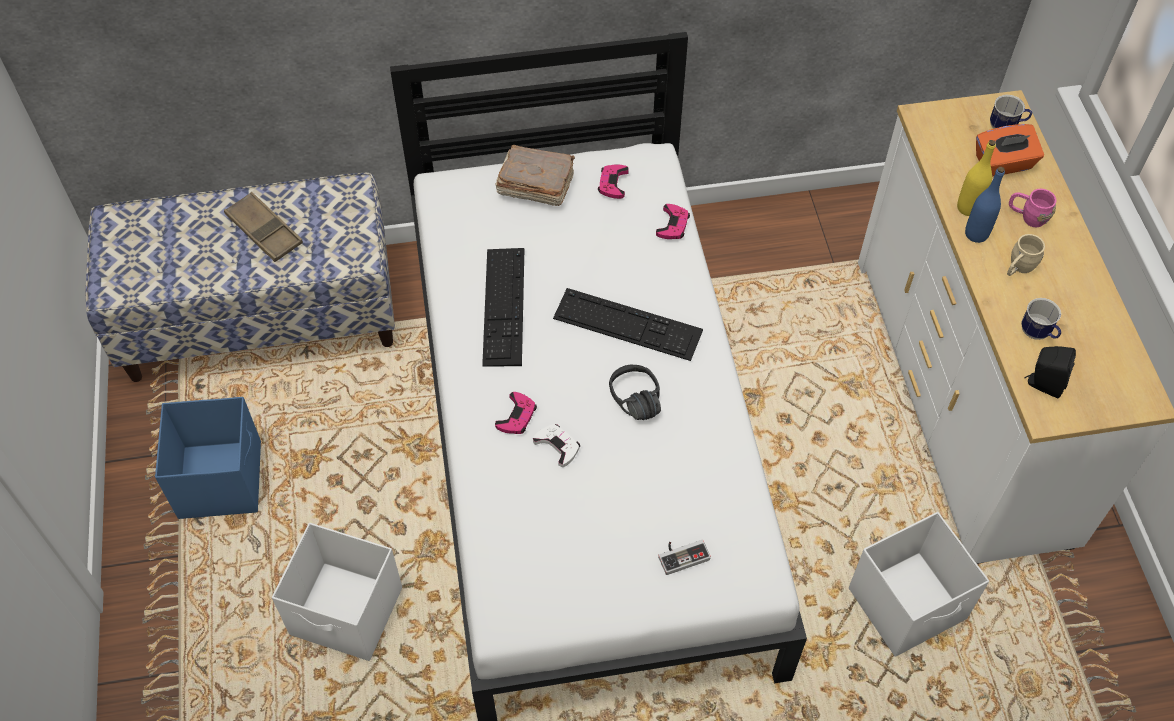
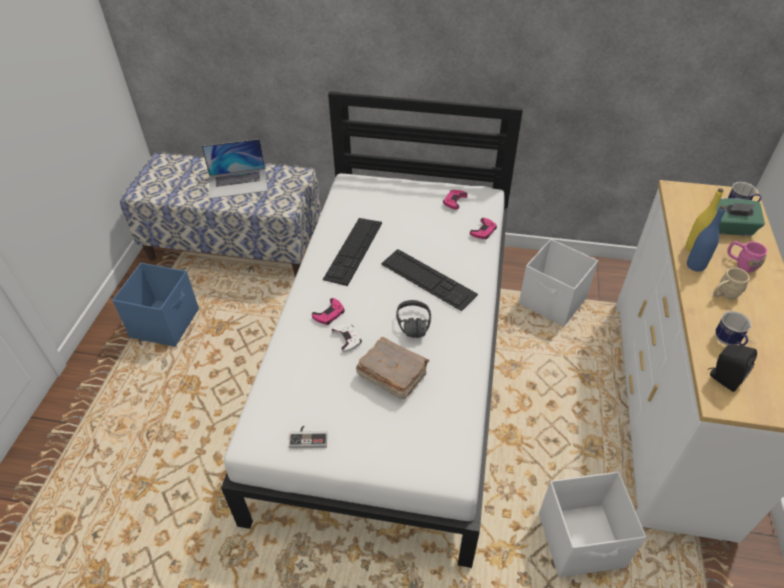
camera: 20 degrees right, 10 degrees down
(264, 231) = (238, 183): brown tray -> laptop
(347, 612) = (195, 421): white storage box -> white storage box (553, 302)
(535, 185) = (405, 191): brown book -> brown book (391, 374)
(682, 554) = (400, 434): game controller -> game controller (308, 437)
(1003, 164) = (730, 228): orange tissue box -> green tissue box

